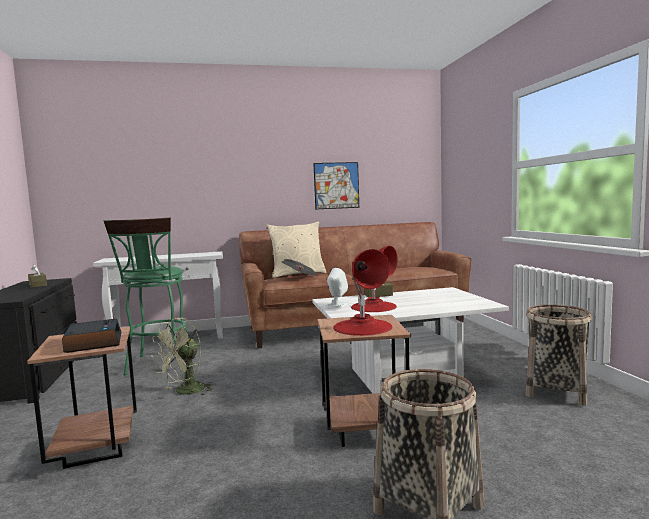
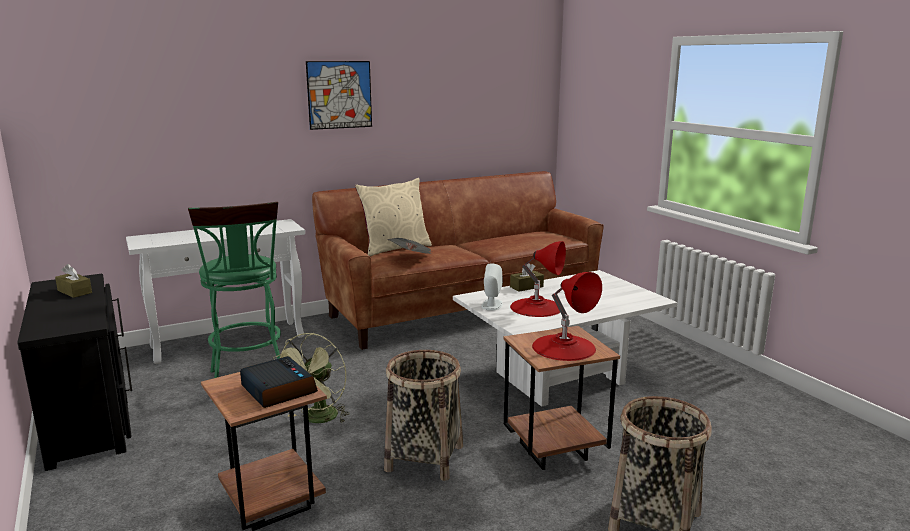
camera: 15 degrees left, 10 degrees up
(336, 185) = (435, 126): picture -> picture (339, 95)
(556, 391) = (716, 385): basket -> basket (424, 458)

